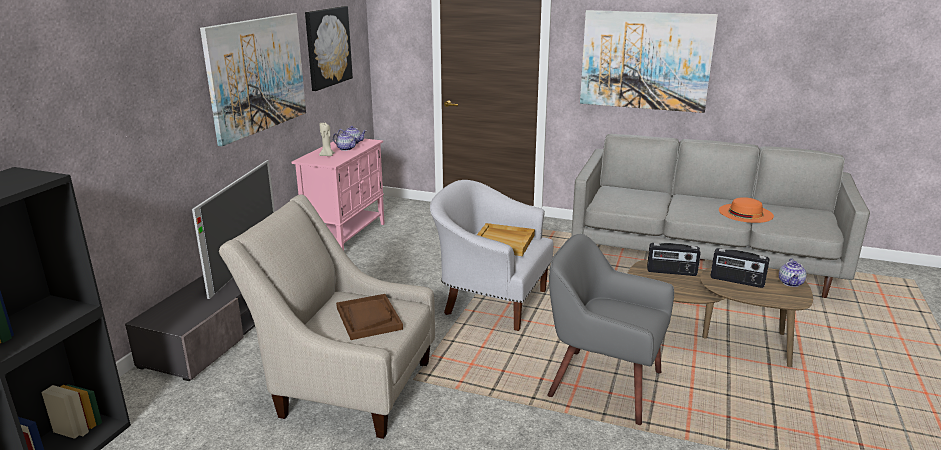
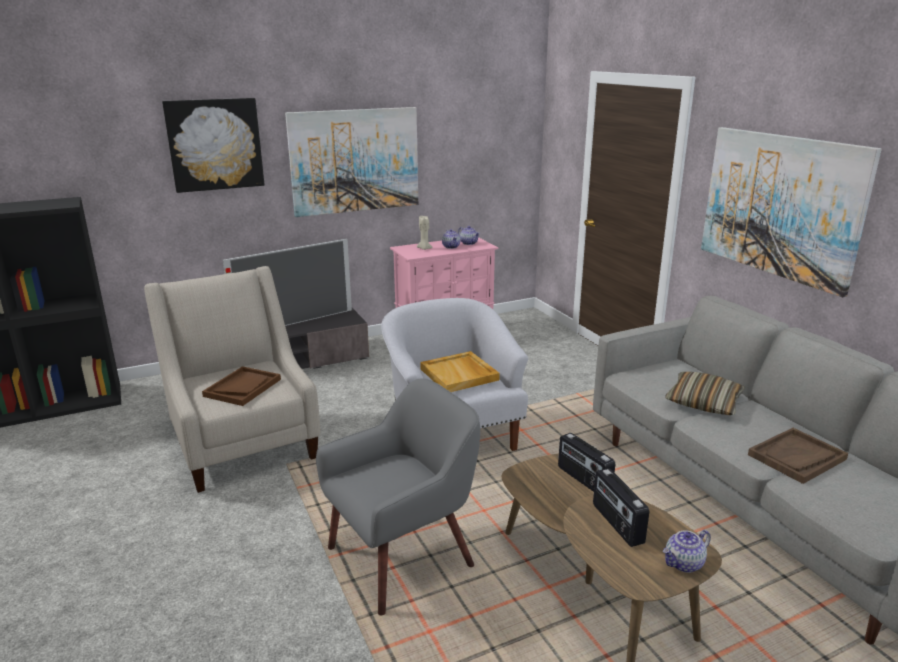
camera: 45 degrees right, 0 degrees up
(328, 47) = (467, 144): picture -> picture (215, 144)
(603, 384) = (403, 557): grey armchair -> grey armchair turned 75 degrees clockwise
(662, 203) = (704, 402): none -> pillow
(745, 213) = (796, 457): orange hat -> brown tray

